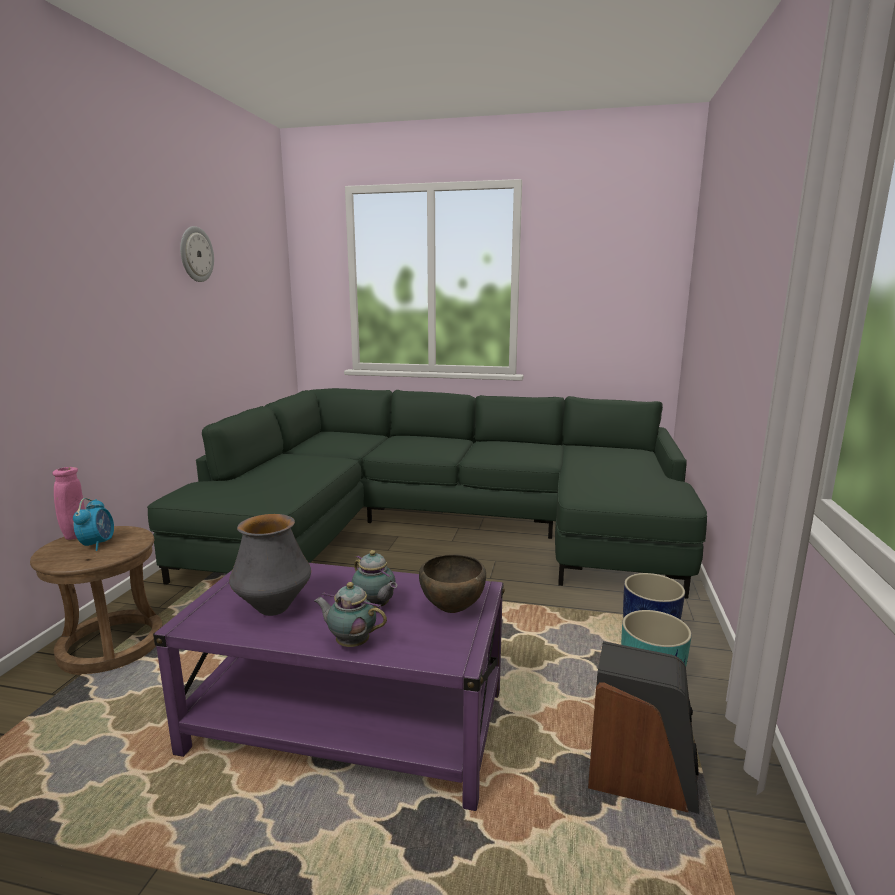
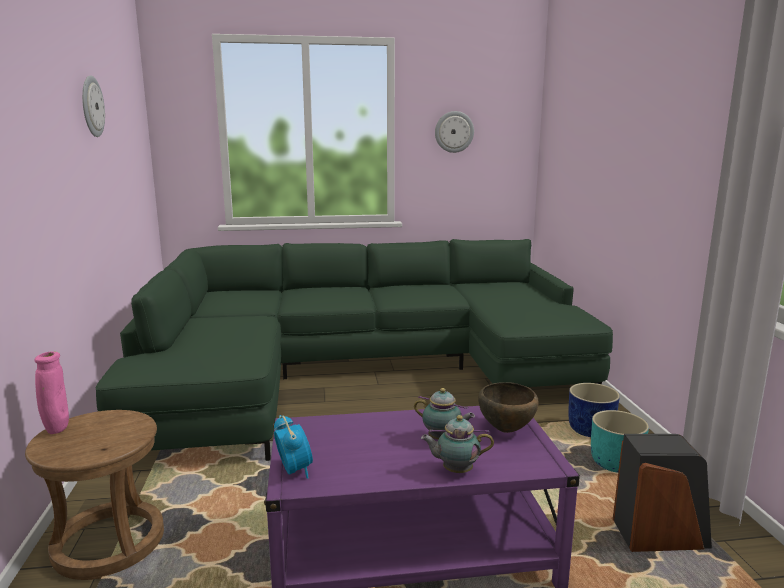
camera: 20 degrees left, 0 degrees up
(98, 544) = (95, 433): alarm clock -> alarm clock (294, 470)
(273, 608) = (356, 457): vase -> none
(585, 279) = (454, 132): none -> wall clock

